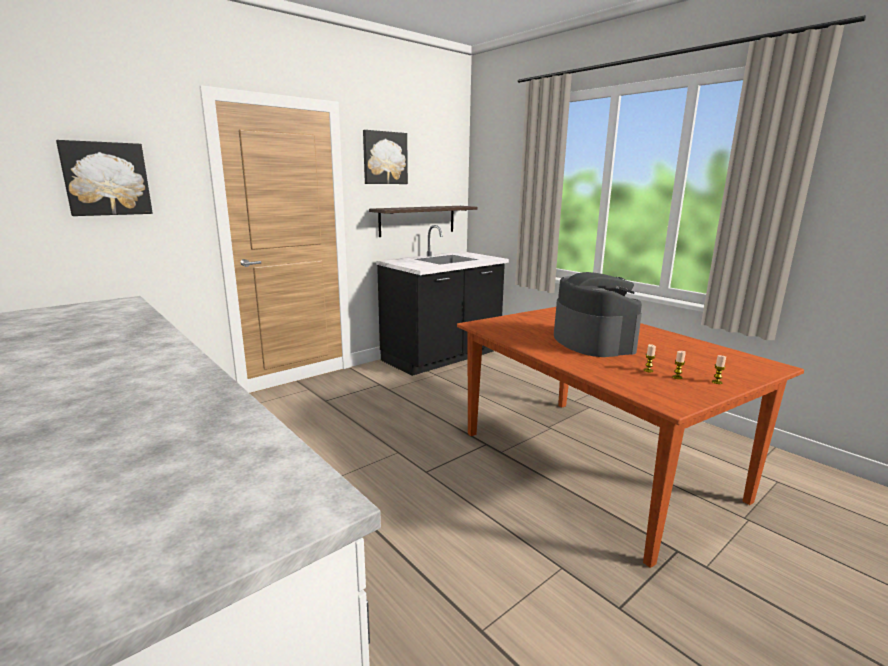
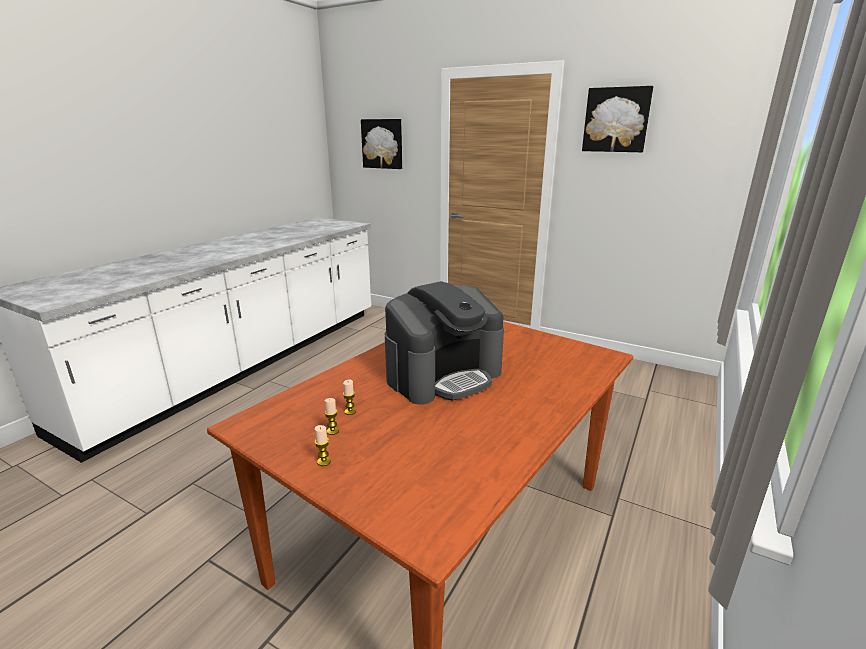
camera: 70 degrees right, 5 degrees up
(417, 220) = (656, 200): shelf -> none
(442, 357) = (627, 376): black counter -> none

